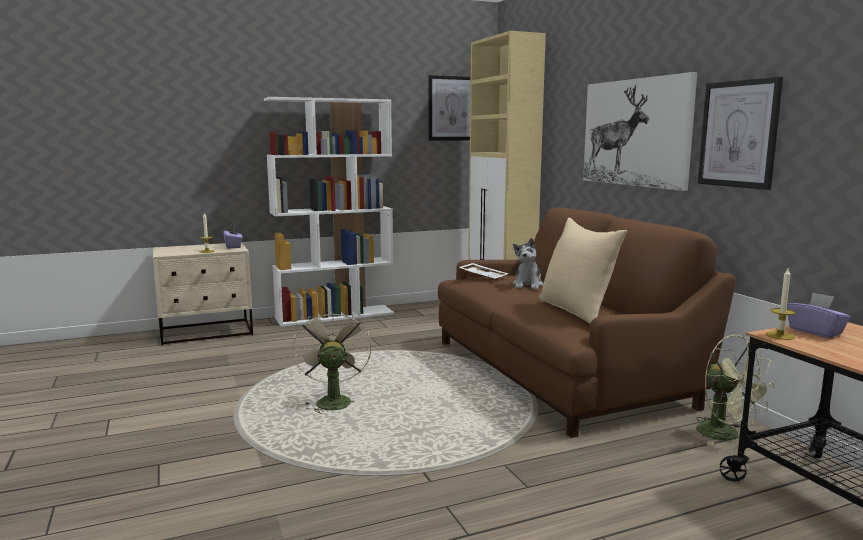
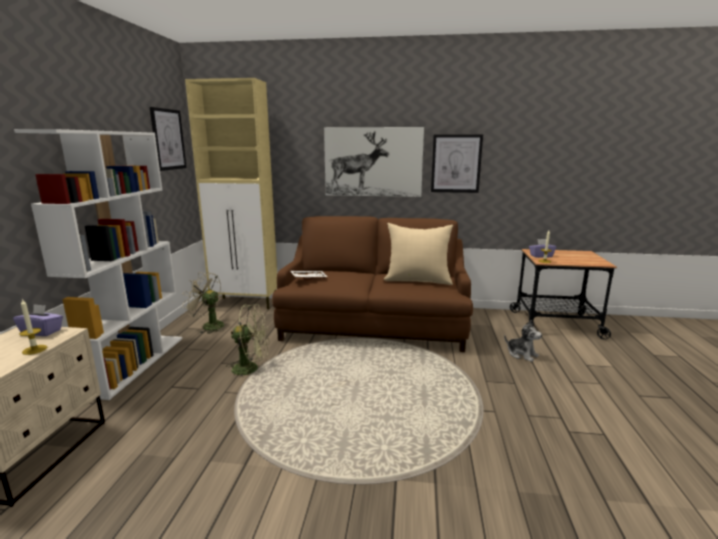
camera: 60 degrees left, 5 degrees up
(332, 401) = (337, 416): beige fan -> beige fan (208, 326)
(528, 285) = (345, 275): plush toy -> plush toy (521, 354)
(726, 435) = (485, 318): green fan -> green fan (251, 368)

